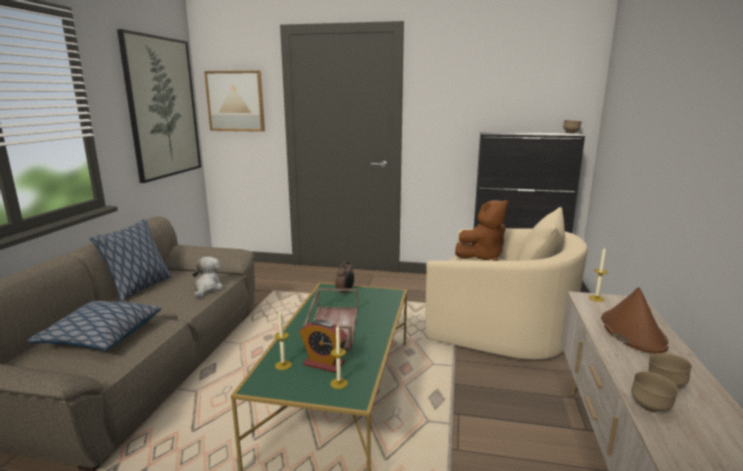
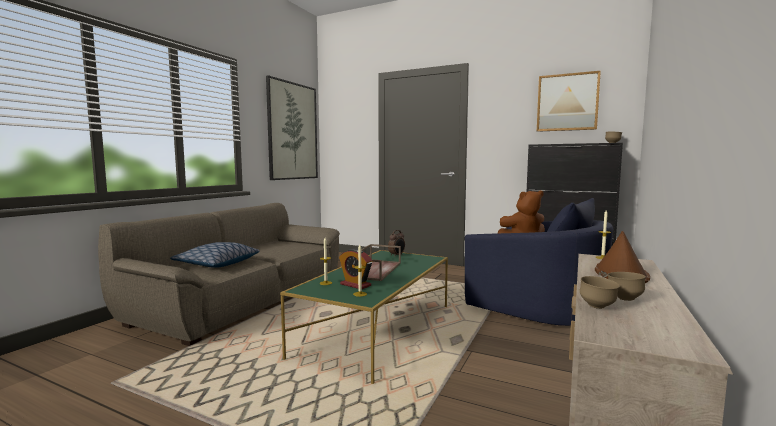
camera: 15 degrees right, 10 degrees down
(139, 288) = (254, 247): pillow -> none
(207, 288) = (299, 249): plush toy -> none
(235, 101) = (345, 129): picture -> picture (567, 102)
(499, 328) = (536, 305): beige armchair -> blue armchair

